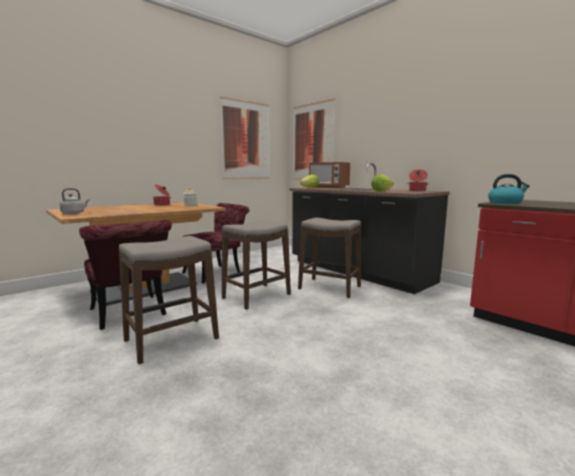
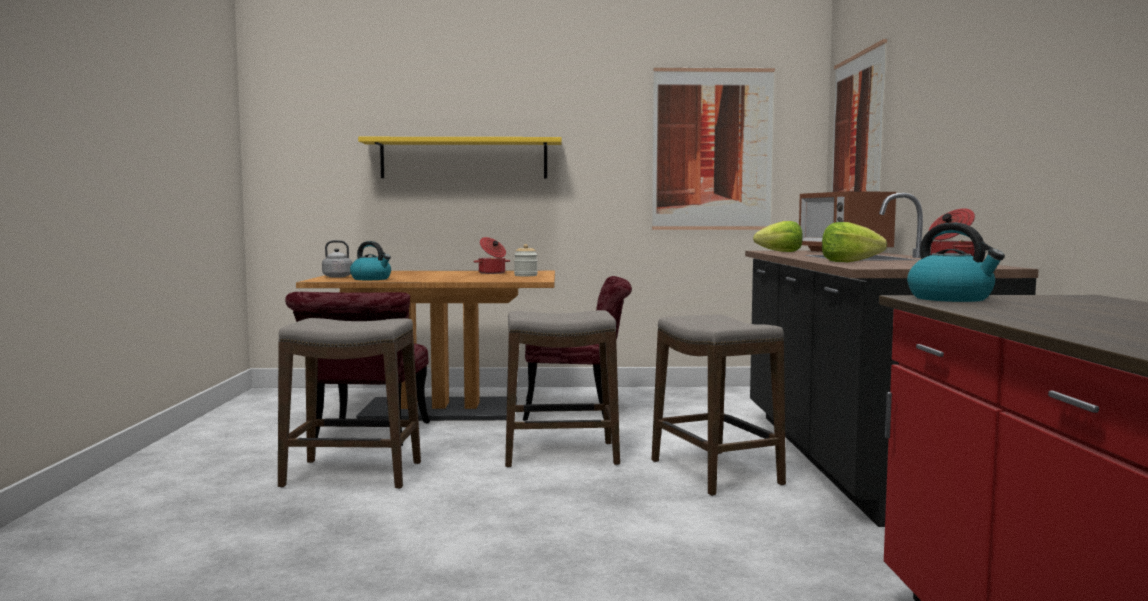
camera: 40 degrees right, 5 degrees down
(109, 213) = (371, 279): none -> kettle
(120, 136) = (464, 159): none -> yellow shelf

